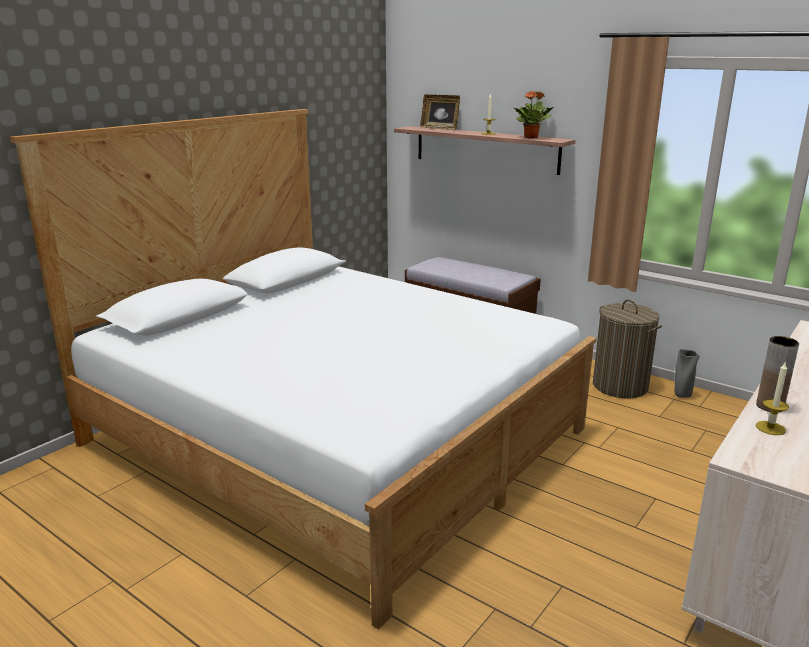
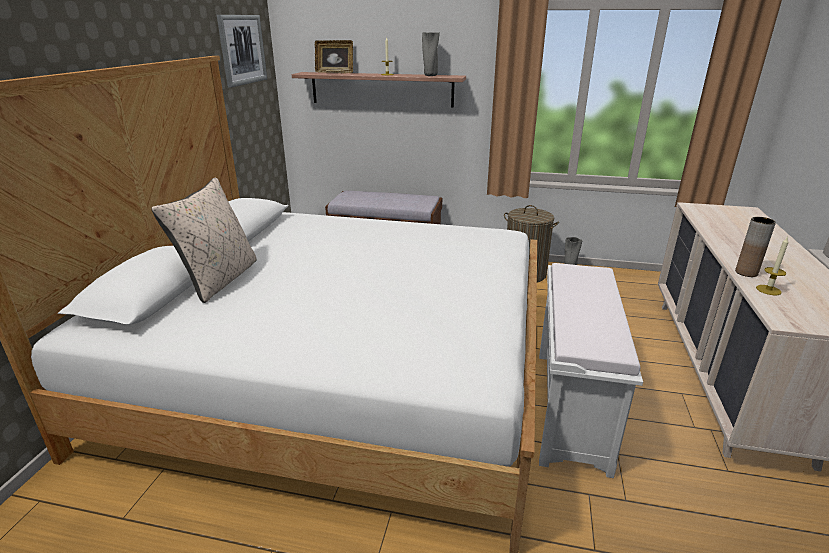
camera: 25 degrees left, 5 degrees up
(235, 316) = (220, 279): none -> beige pillow
(343, 102) = (242, 49): none -> picture
(531, 137) = (430, 75): potted plant -> grey vase
(549, 527) = (569, 405): none -> white bench

